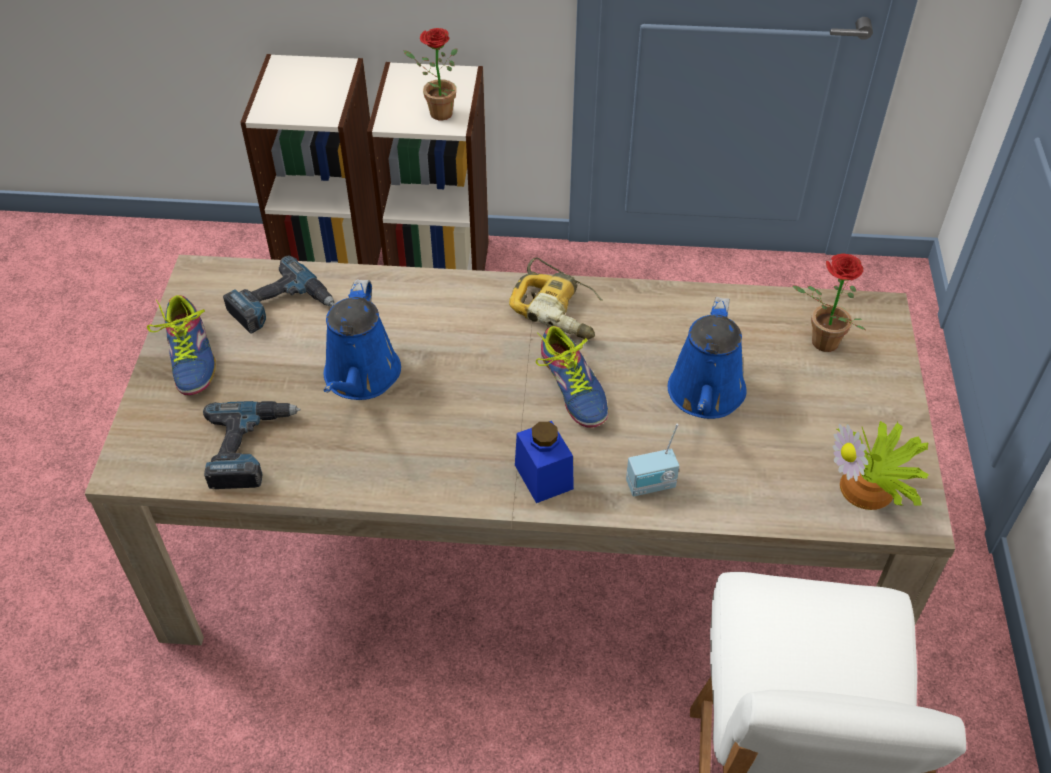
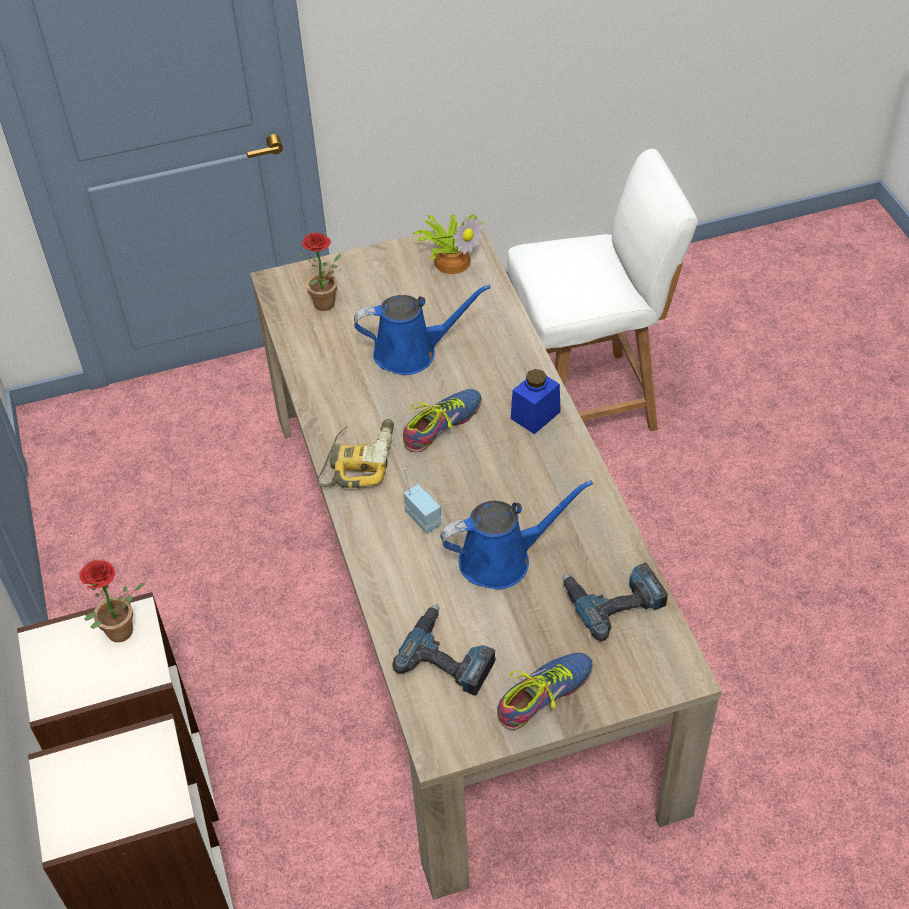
camera: 110 degrees left, 0 degrees up
(651, 486) = (510, 359): radio -> radio (424, 518)

